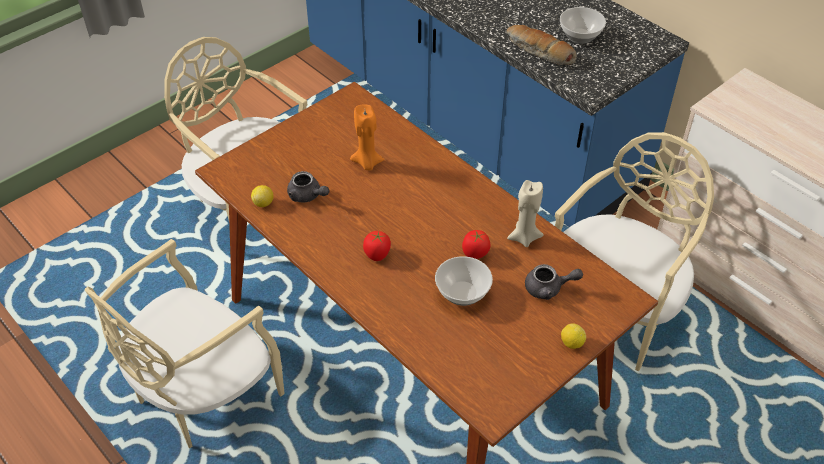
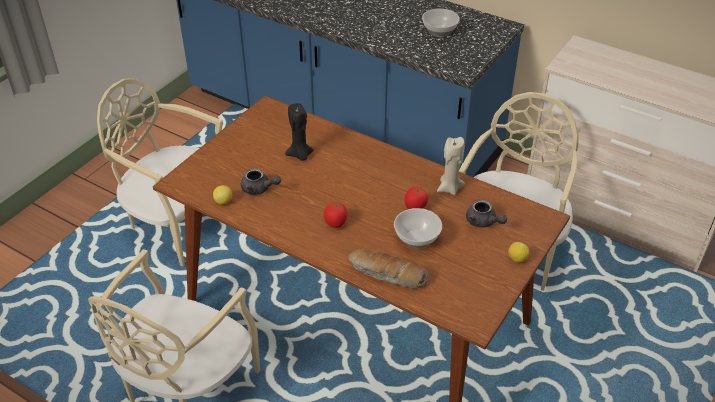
camera: 15 degrees left, 5 degrees down
(367, 163) = (300, 155): orange candle -> black candle
(539, 52) = (412, 48): bread -> bread (387, 275)
(548, 288) = (483, 222): grey teapot -> grey teapot turned 60 degrees clockwise

